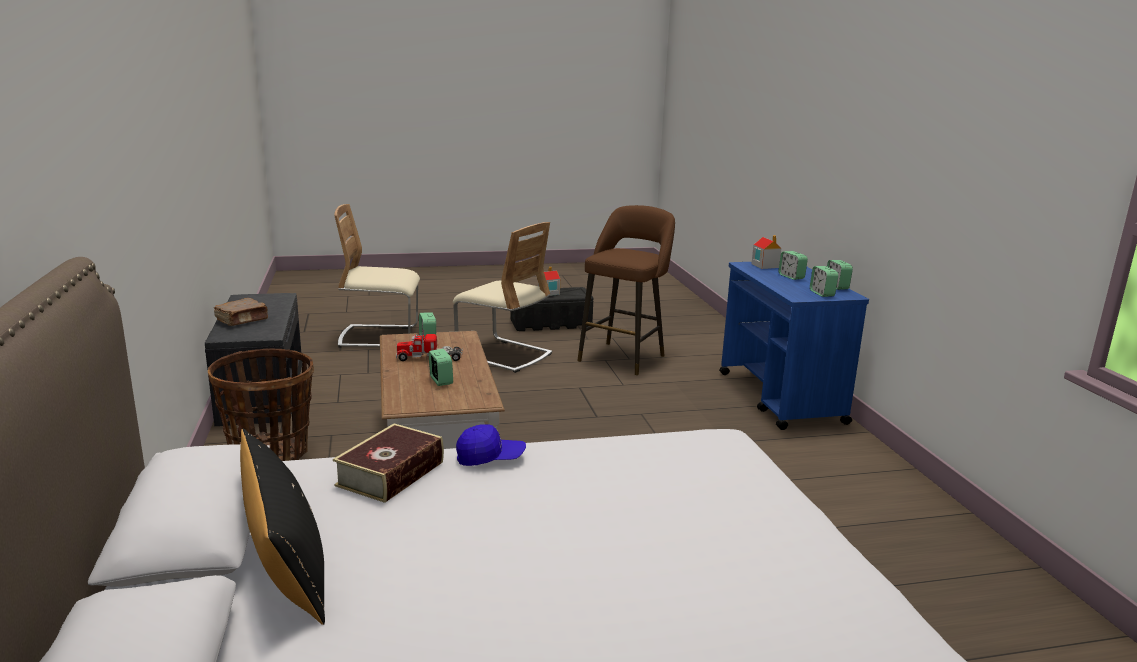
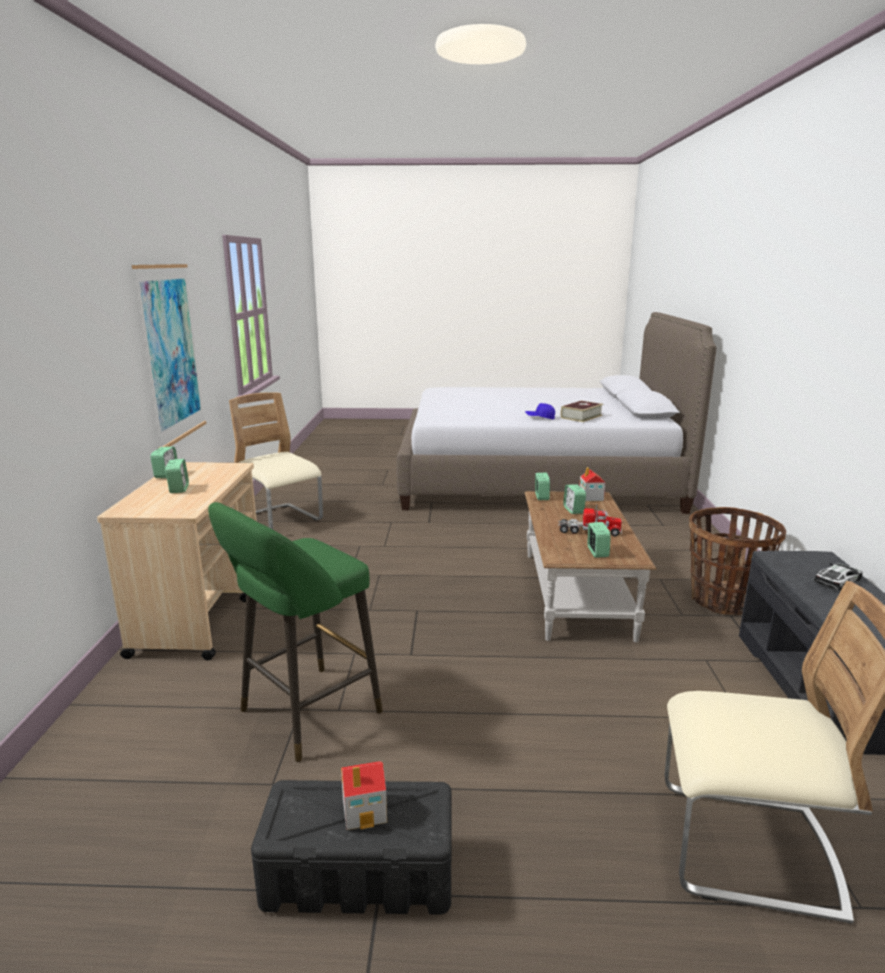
camera: 165 degrees left, 0 degrees up
(242, 320) = (838, 580): brown book -> toy car
(285, 561) = (606, 405): black pillow -> none
(504, 355) = (492, 743): beige chair -> beige chair (280, 520)
(624, 357) = (304, 715): brown stool -> green stool
(764, 265) = (164, 508): toy house -> toy house (591, 498)
(780, 398) = (201, 614): blue cart -> beige cart
(822, 293) = (203, 468): alarm clock -> alarm clock (541, 497)
(928, 201) = (171, 353): none -> picture

